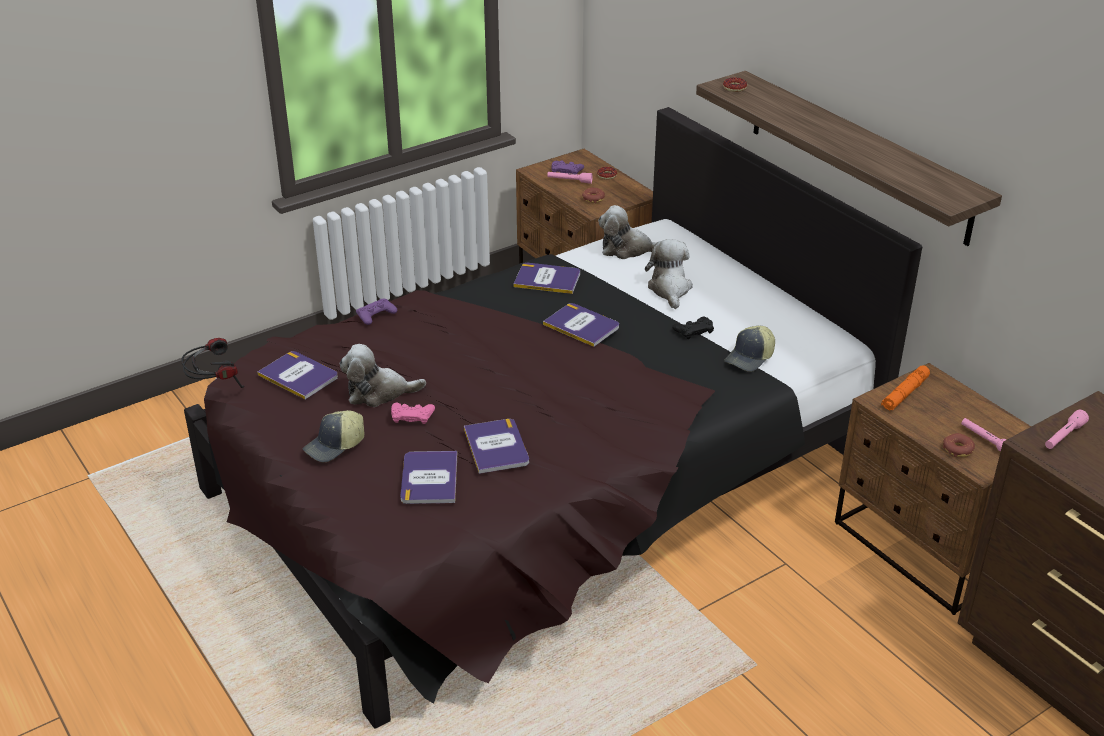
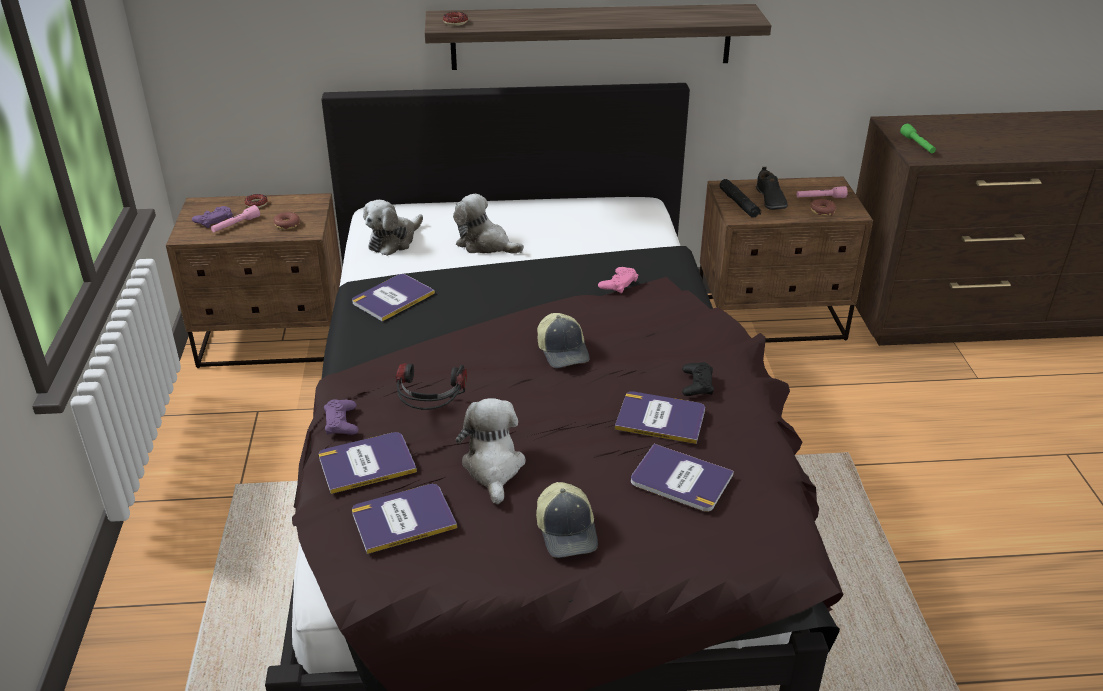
camera: 60 degrees left, 0 degrees up
(215, 387) = (349, 603): headphones -> headphones (431, 415)
(379, 392) = (493, 467): plush toy -> plush toy turned 150 degrees clockwise
(412, 416) = (561, 456): pink game controller -> pink game controller (618, 283)
(582, 325) = (503, 304): book -> book (367, 463)
(693, 330) = (562, 256): black game controller -> black game controller (697, 384)
(750, 358) = (629, 246): cap -> cap (563, 351)
(904, 394) = (739, 204): orange flashlight -> black flashlight
(938, 410) = (770, 200): none -> black shoe
(1063, 436) = (917, 145): pink flashlight -> green flashlight

